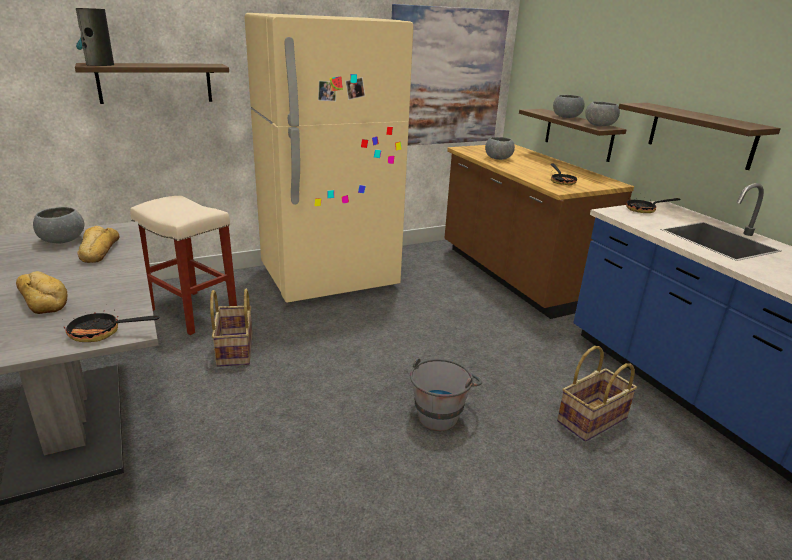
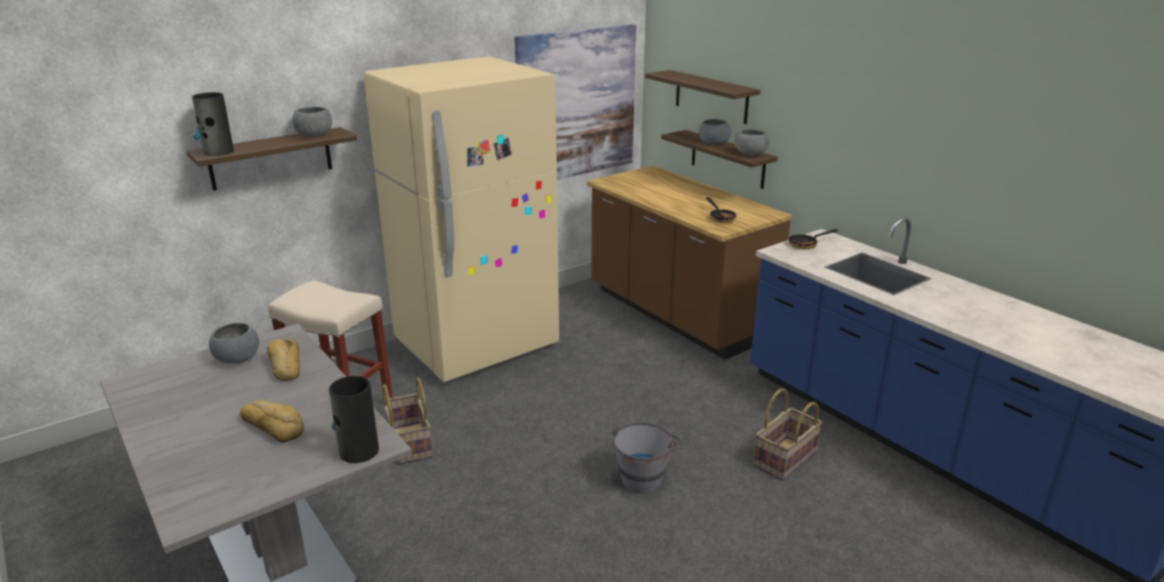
camera: 10 degrees left, 0 degrees up
(102, 333) = (358, 451): frying pan -> vase
(498, 158) = (647, 192): grey bowl -> grey bowl (314, 135)
(700, 135) = (849, 166): shelf -> shelf (711, 96)

